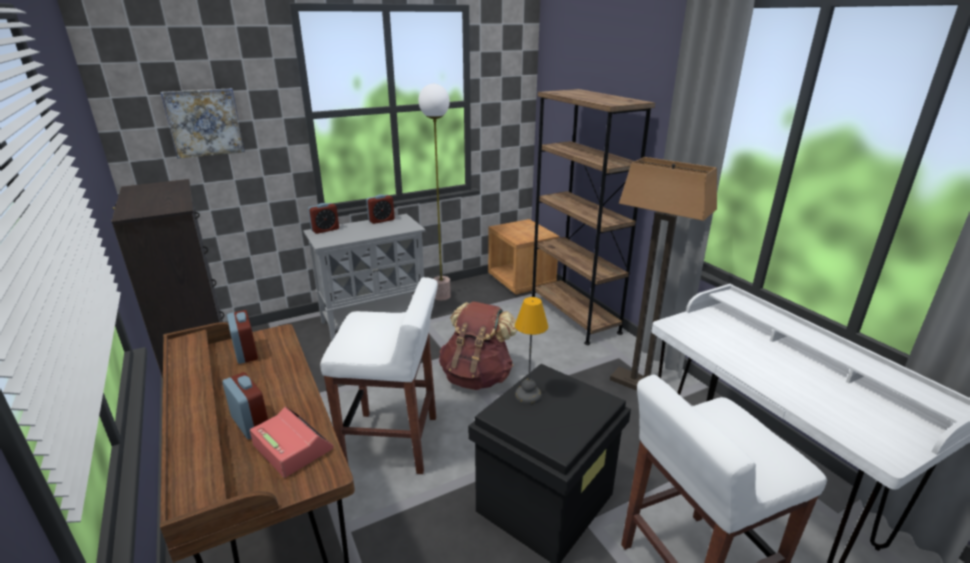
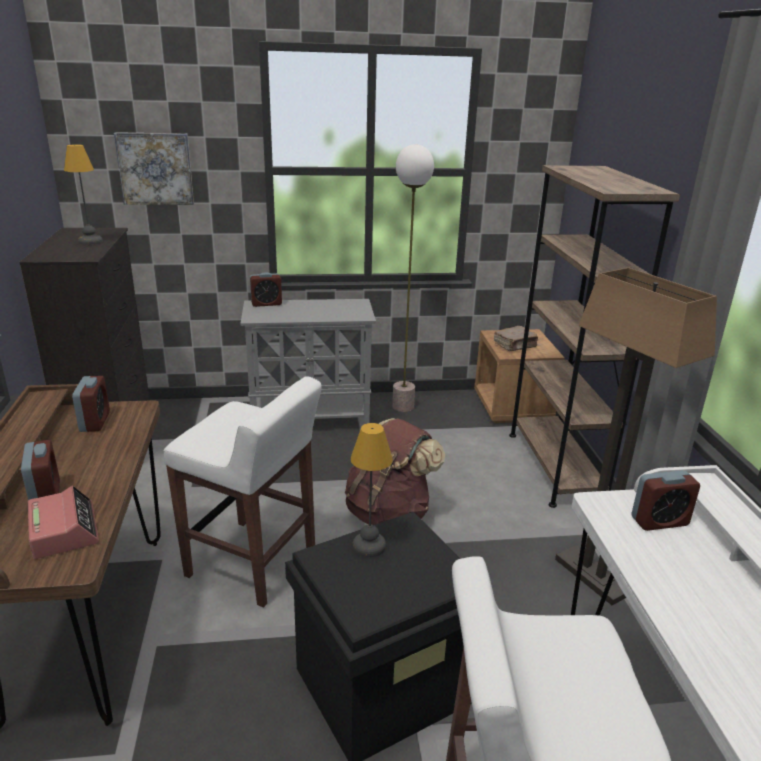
camera: 20 degrees right, 0 degrees up
(166, 194) = (90, 241): none -> table lamp
(381, 220) = (334, 302): alarm clock -> alarm clock (659, 521)
(520, 233) = (515, 346): none -> brown book

